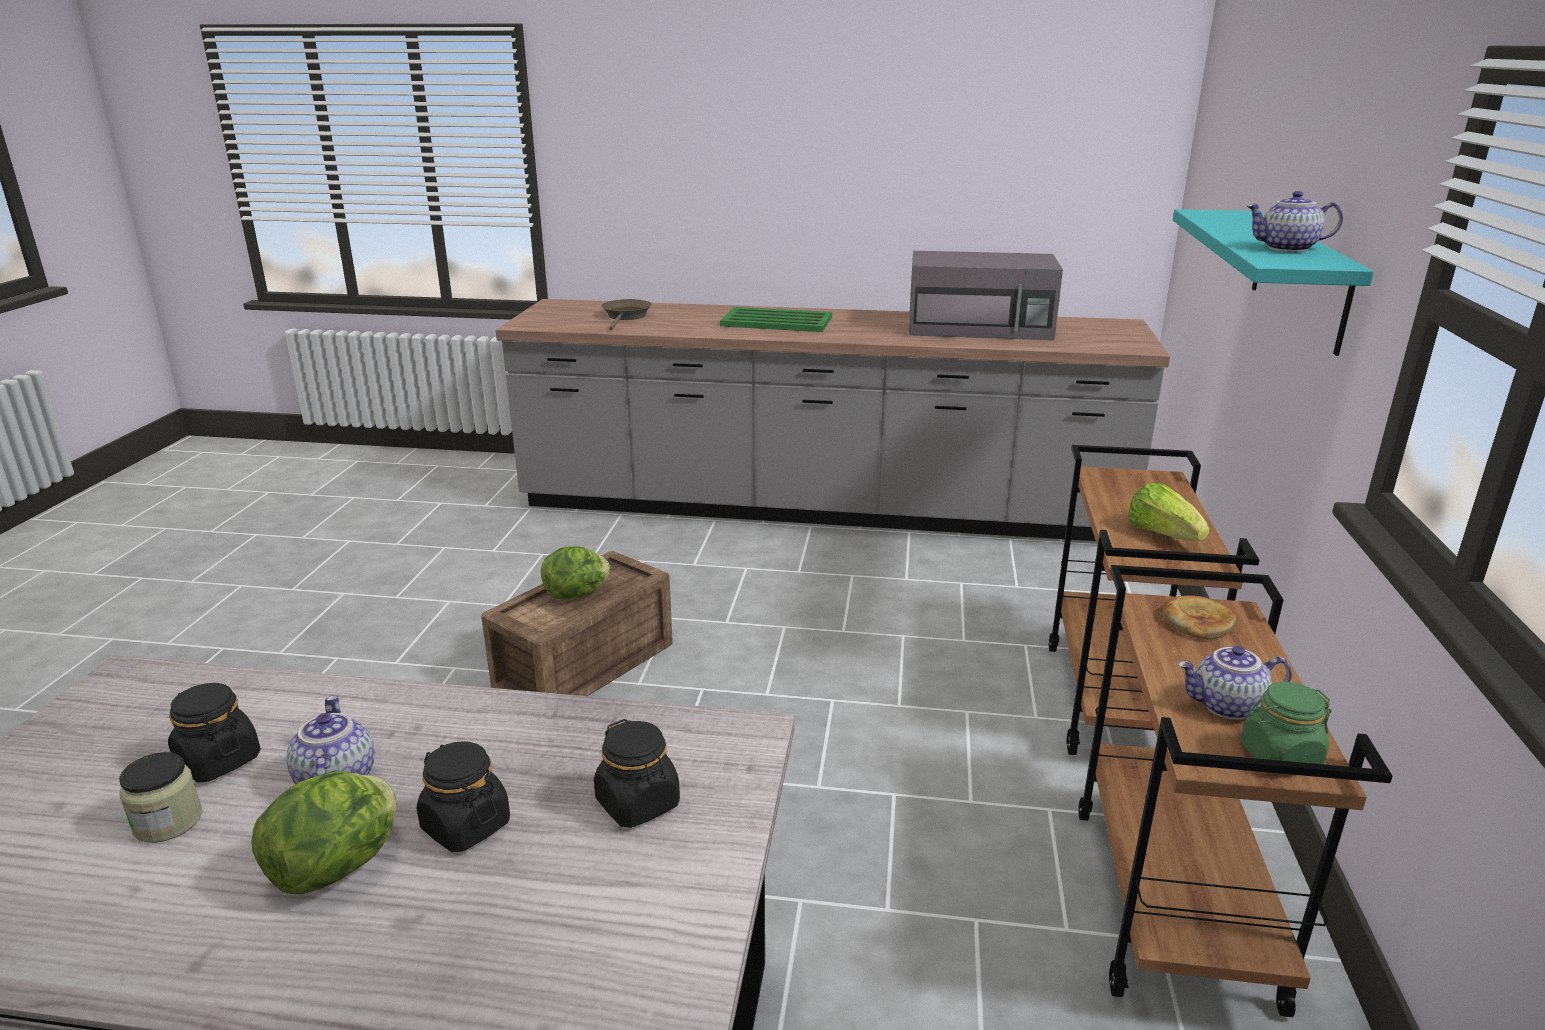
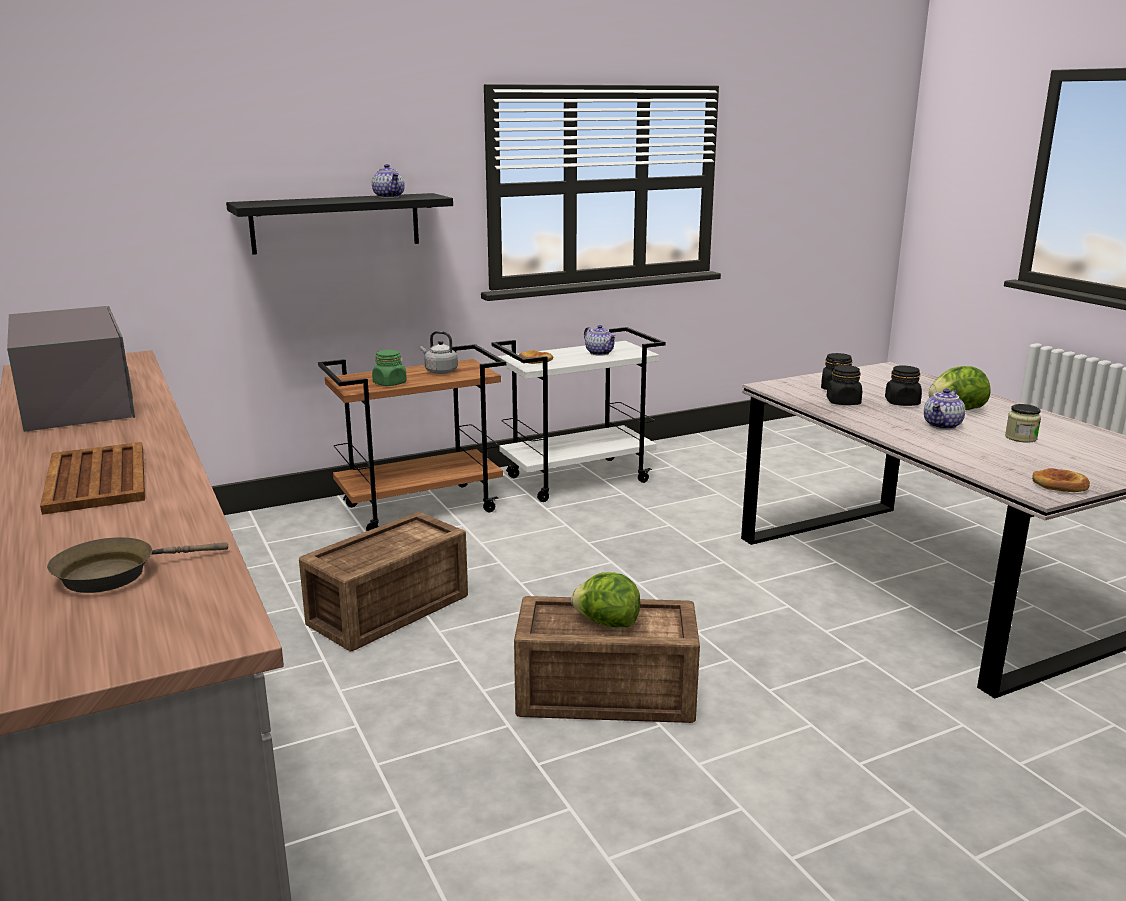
camera: 125 degrees left, 5 degrees down
(91, 710) = (1060, 485): none -> bread
(218, 761) = (992, 446): black jar -> black jar (843, 402)
(776, 321) = (96, 480): green tray -> brown tray
(853, 613) = (385, 610): none -> crate
(1163, 535) = (439, 371): lettuce -> grey kettle
(1175, 906) = (578, 479): brown cart -> white cart
(1279, 757) = (621, 347): green jar -> green jar (390, 383)
(1300, 278) = (336, 223): turquoise shelf -> black shelf

